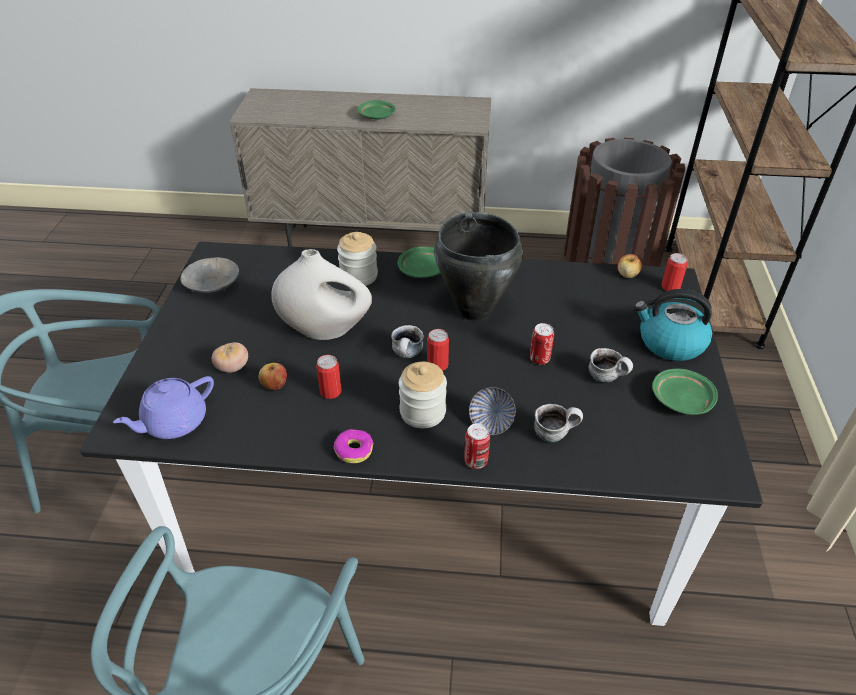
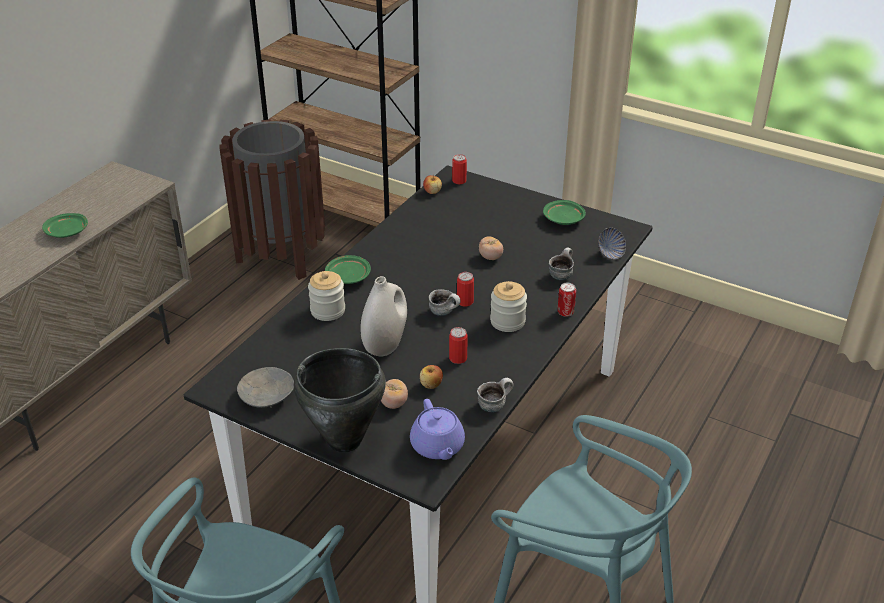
camera: 65 degrees left, 5 degrees down
(354, 450) = (524, 361): donut -> none
(474, 310) = (418, 268): black cooking pot -> black cooking pot (344, 441)
(491, 423) = (536, 296): bowl -> bowl (610, 254)
(539, 359) = (490, 257): can -> tomato
(608, 377) = (526, 237): mug -> mug (494, 404)
(670, 342) = (512, 203): kettle -> none

